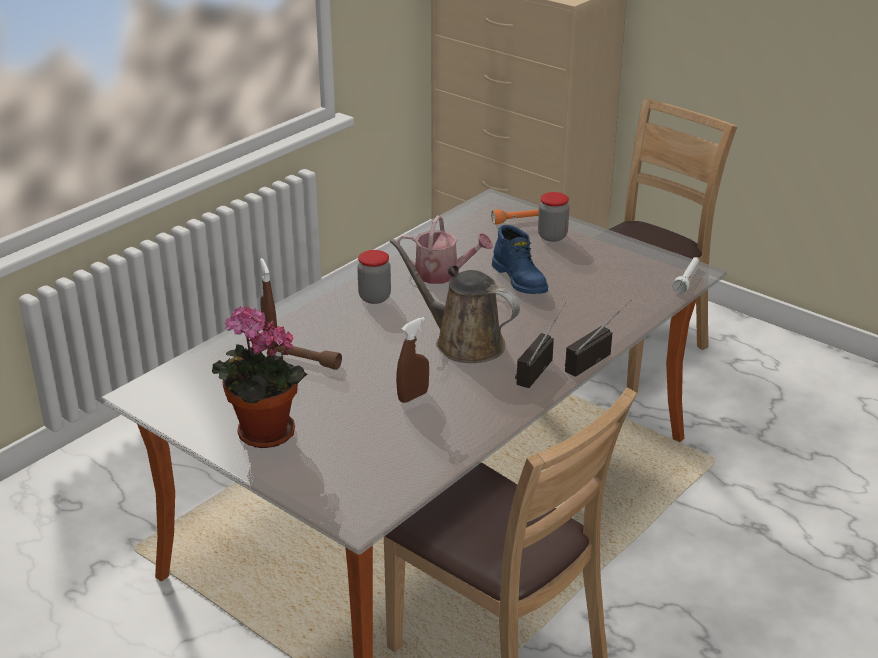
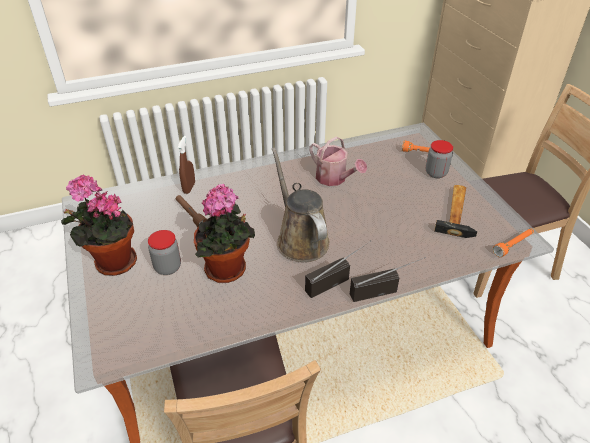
camera: 30 degrees right, 10 degrees up
(374, 297) = (275, 182): jar -> jar (168, 267)
(413, 396) = (228, 271): brown spray bottle -> potted plant
(521, 280) = (383, 201): blue boot -> none
(608, 266) = (458, 212): none -> hammer
(687, 279) = (513, 245): white flashlight -> orange flashlight

